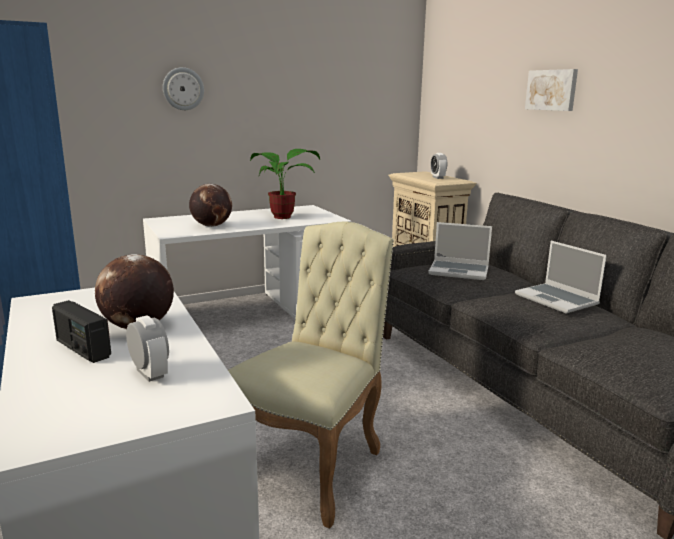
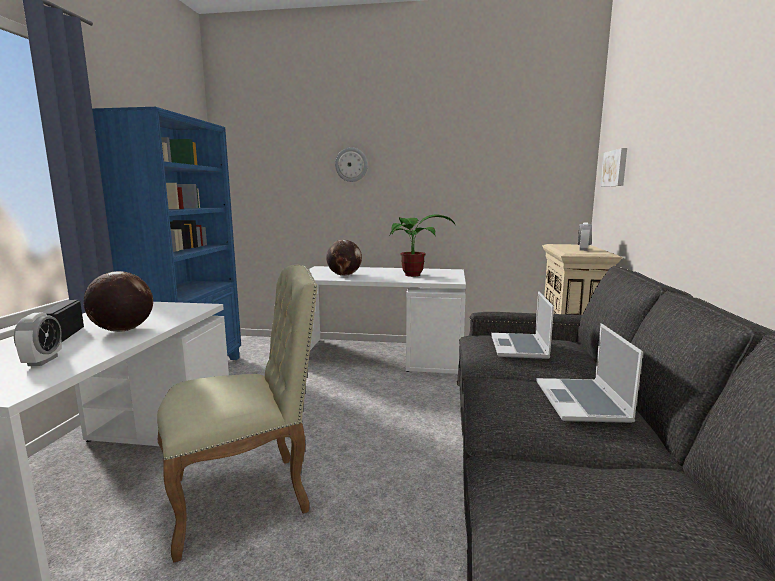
camera: 35 degrees right, 5 degrees down
(459, 271) = (520, 347): laptop -> laptop turned 45 degrees clockwise
(552, 90) = (688, 137): picture -> picture (615, 168)

